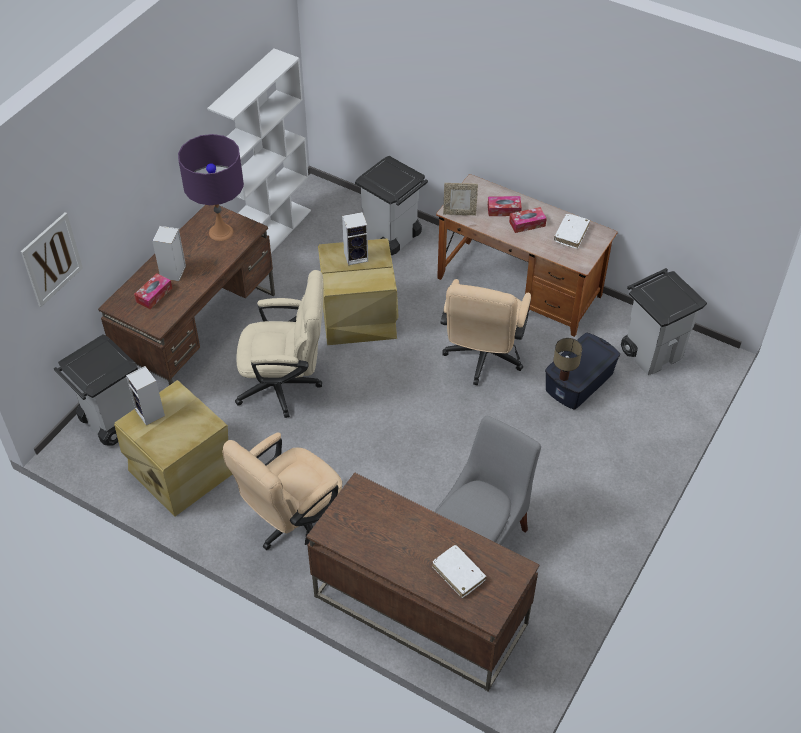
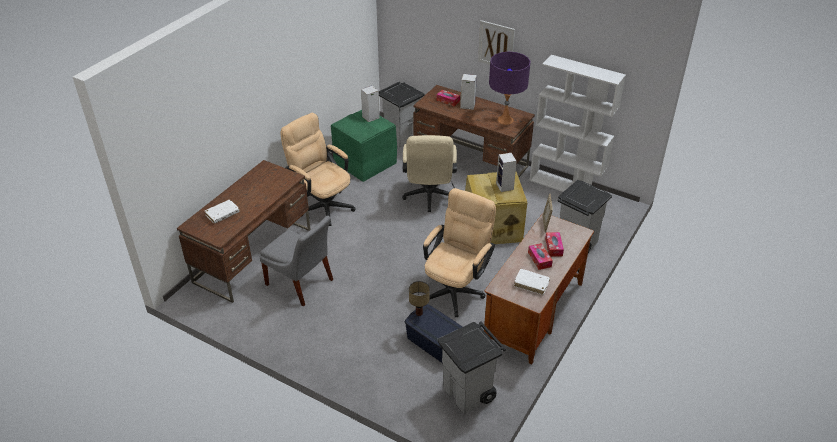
camera: 90 degrees right, 10 degrees down
(51, 259) = (420, 27): picture -> picture (496, 45)
(180, 470) = (365, 162): beige storage box -> green storage box
(482, 359) = (456, 289): beige office chair -> beige office chair turned 105 degrees clockwise

